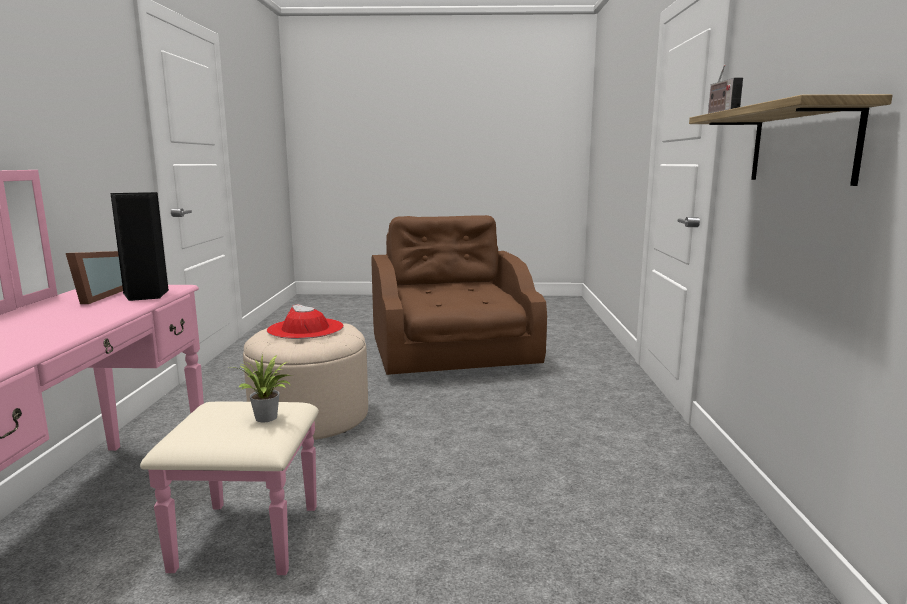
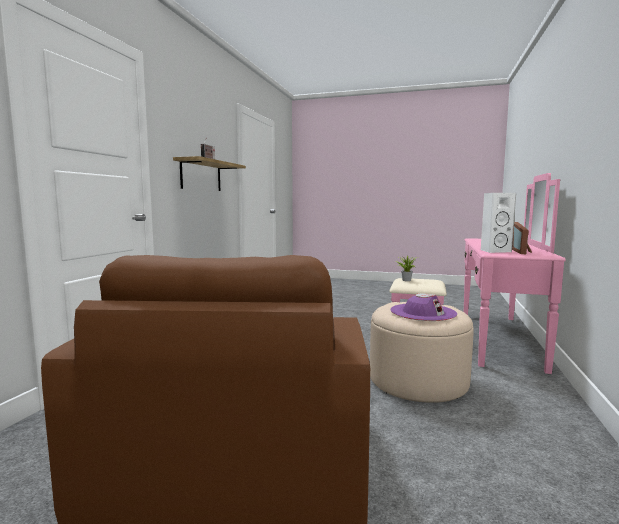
camera: 165 degrees left, 5 degrees down
(145, 295) = (494, 251): black speaker -> white speaker
(305, 329) = (423, 312): red hat -> purple hat

